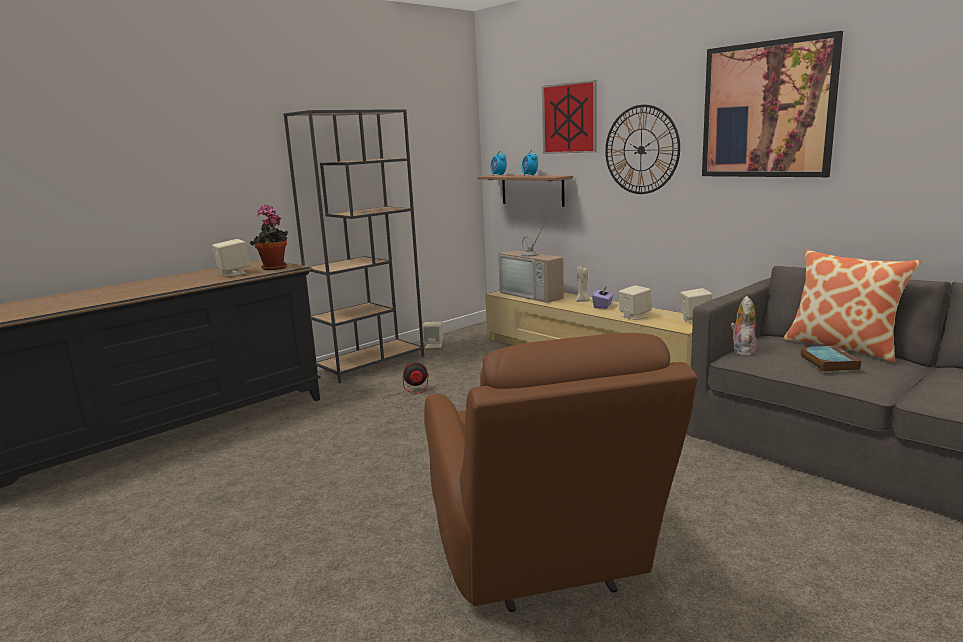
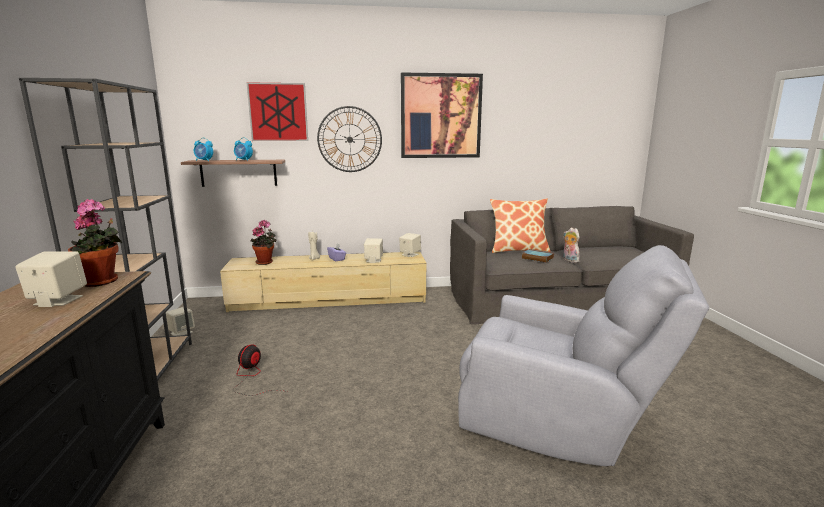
camera: 55 degrees left, 0 degrees up
(534, 294) = (266, 262): television -> potted plant
(542, 557) = (559, 422): brown armchair -> grey armchair
(742, 351) = (492, 263): plush toy -> plush toy (569, 260)

